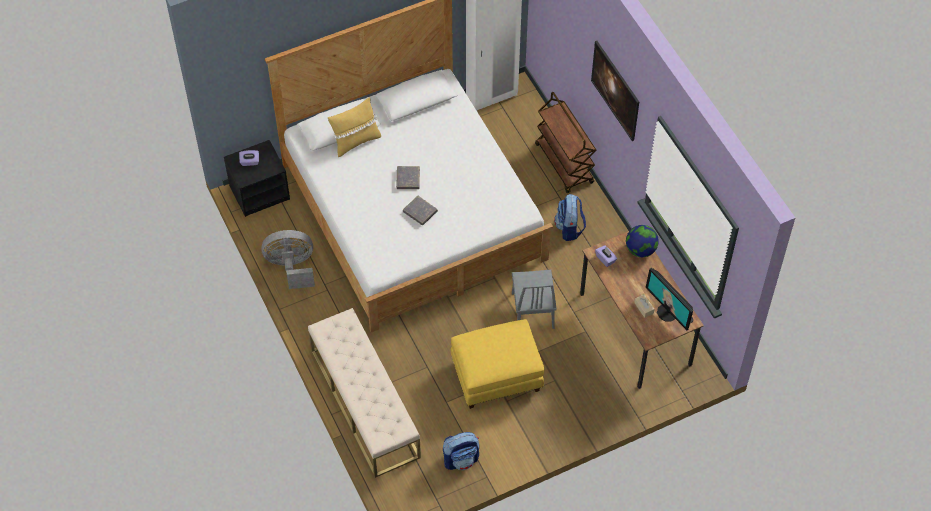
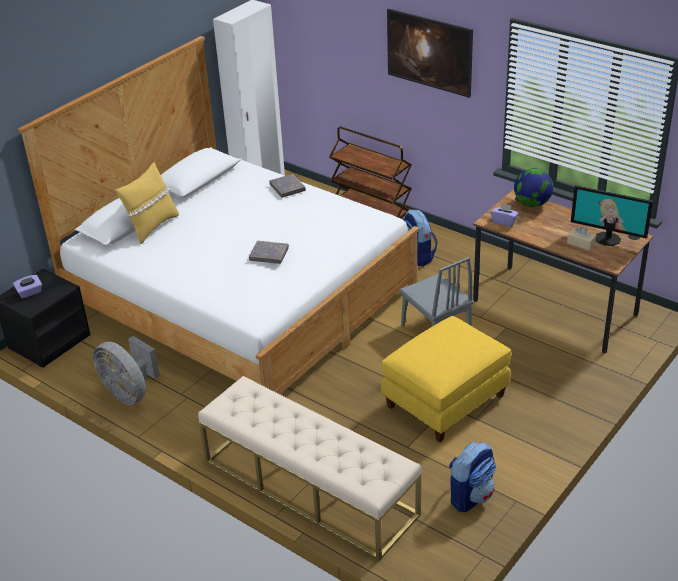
camera: 25 degrees left, 20 degrees down
(291, 267) = (130, 393): grey fan -> grey fan turned 105 degrees counterclockwise
(408, 179) = (234, 235): grey book -> grey book (287, 188)

